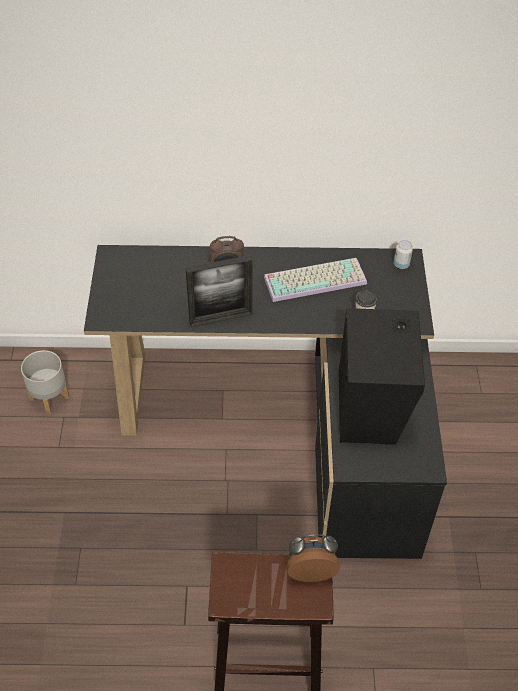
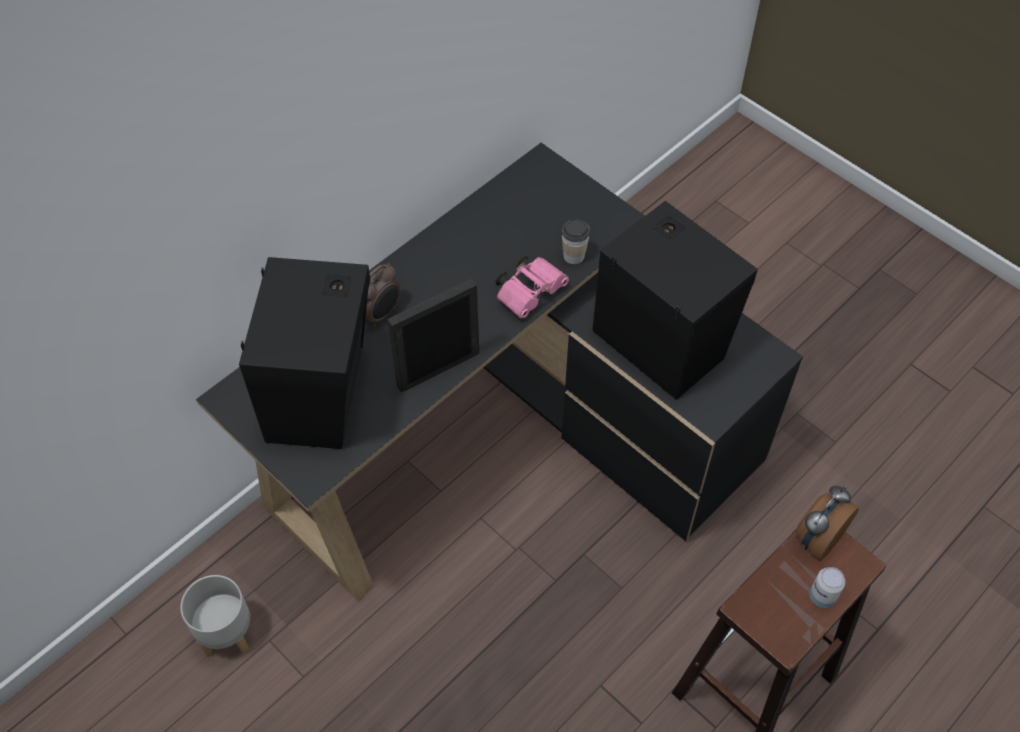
camera: 45 degrees left, 5 degrees up
(154, 285) = (323, 391): none -> black speaker
(221, 318) = (438, 369): picture frame -> picture frame turned 150 degrees counterclockwise
(316, 279) = (480, 251): keyboard -> none
(316, 318) = (531, 292): none -> pink binoculars
(401, 264) = (542, 173): can -> can (822, 596)

